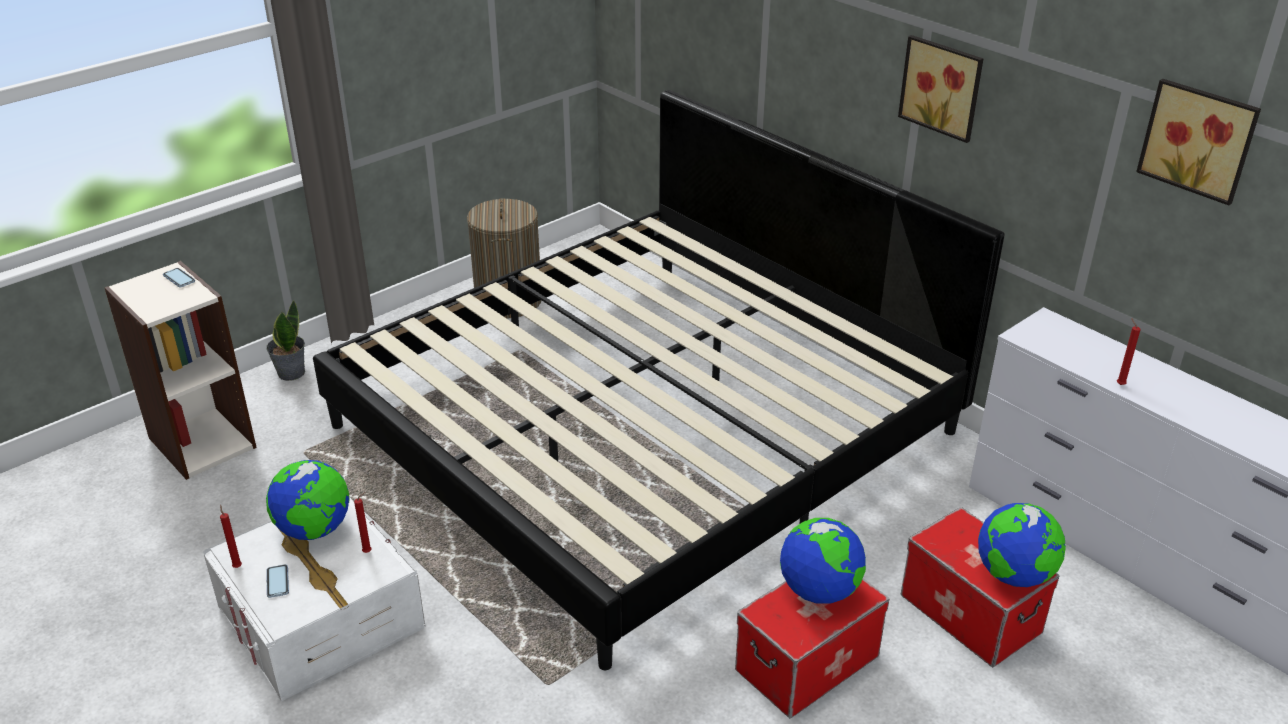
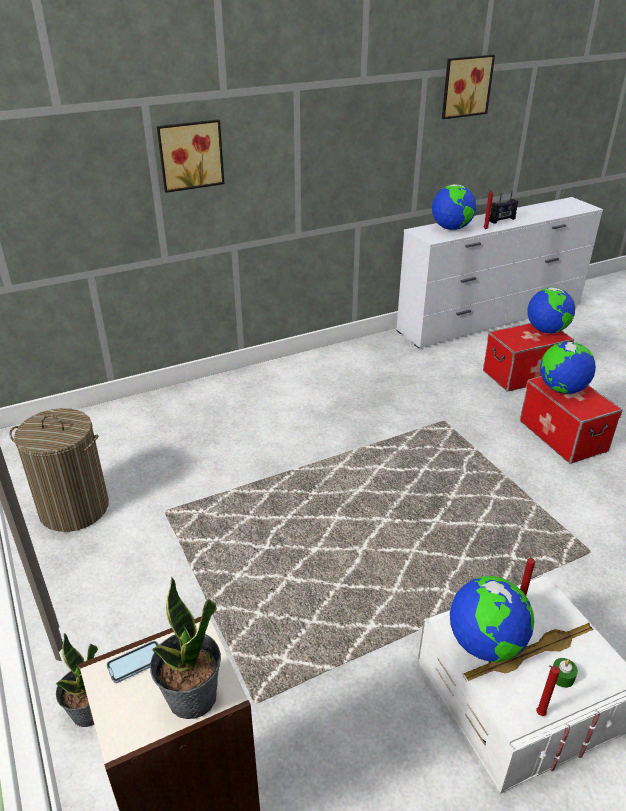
camera: 75 degrees left, 0 degrees up
(149, 303) = (192, 697): none -> potted plant
(277, 582) = (562, 677): phone -> green candle
(644, 428) = (312, 458): bed -> none
(943, 87) = (317, 126): picture -> picture (190, 155)
(1088, 350) = (451, 228): none -> globe
(1188, 402) = (502, 220): none -> radio

